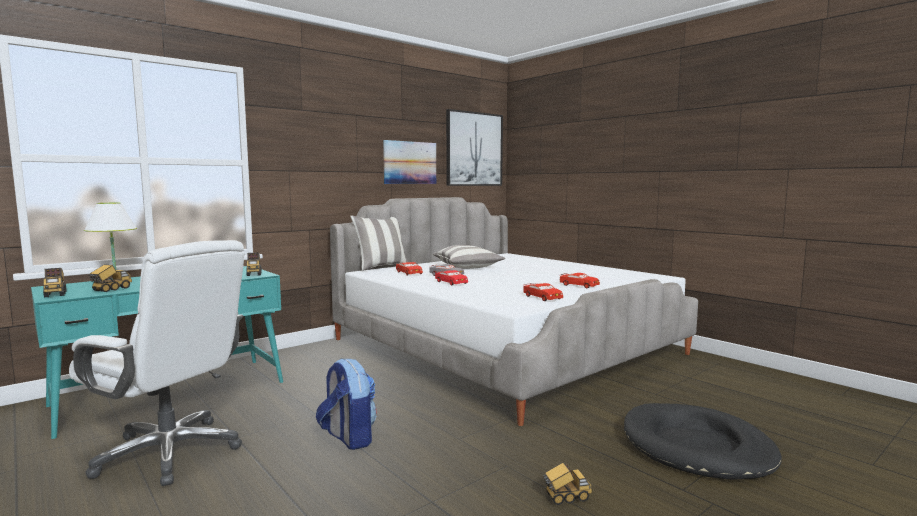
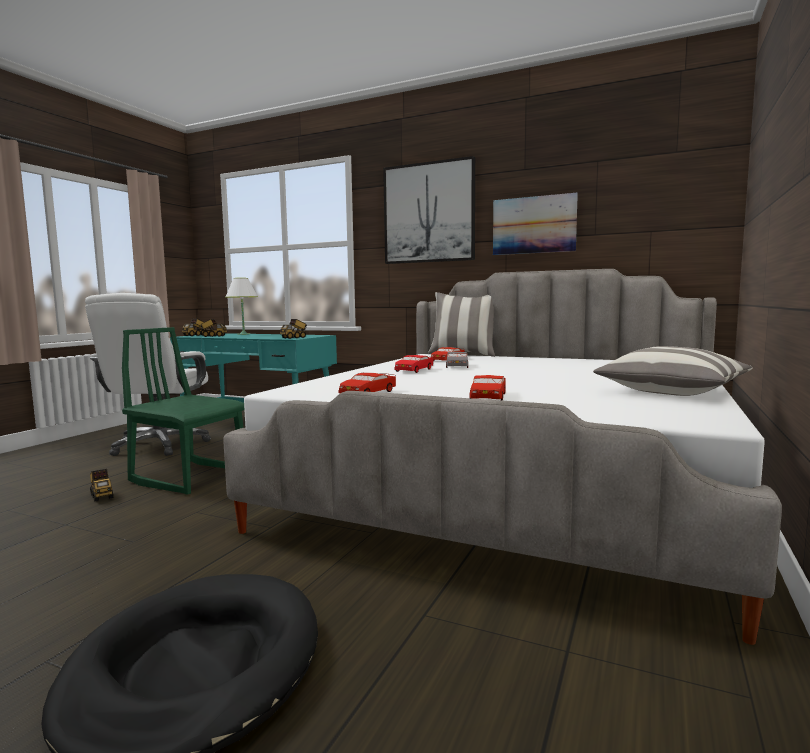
camera: 65 degrees right, 0 degrees up
(348, 438) = (190, 476): backpack -> green chair
(467, 267) = (532, 364): pillow -> pillow (672, 391)
(474, 149) = (659, 191): picture -> picture (429, 213)
(566, 497) = (52, 580): toy truck -> toy truck (101, 496)

